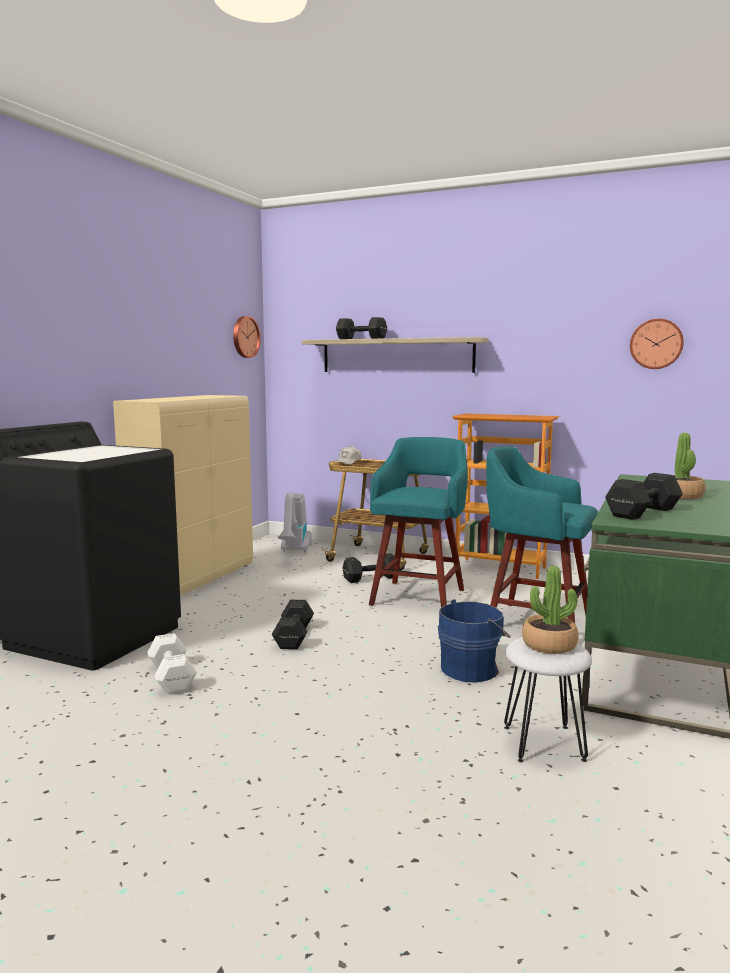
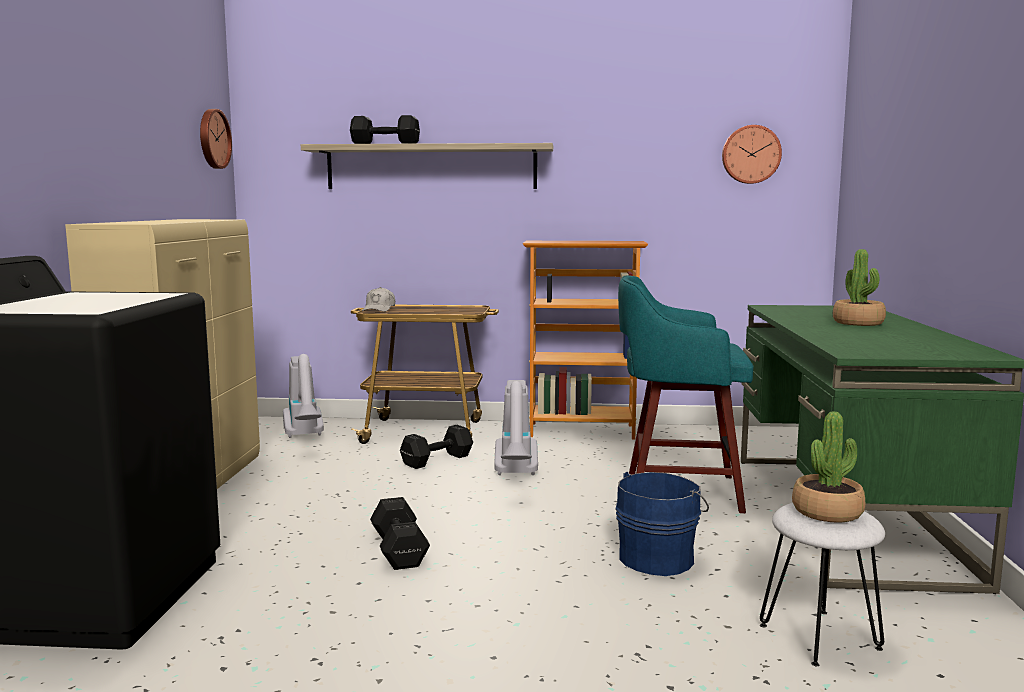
camera: 20 degrees left, 0 degrees up
(172, 676) = (266, 636): white dumbbell -> none
(419, 596) = (516, 475): turquoise stool -> vacuum cleaner
(645, 512) = (863, 342): black dumbbell -> none

